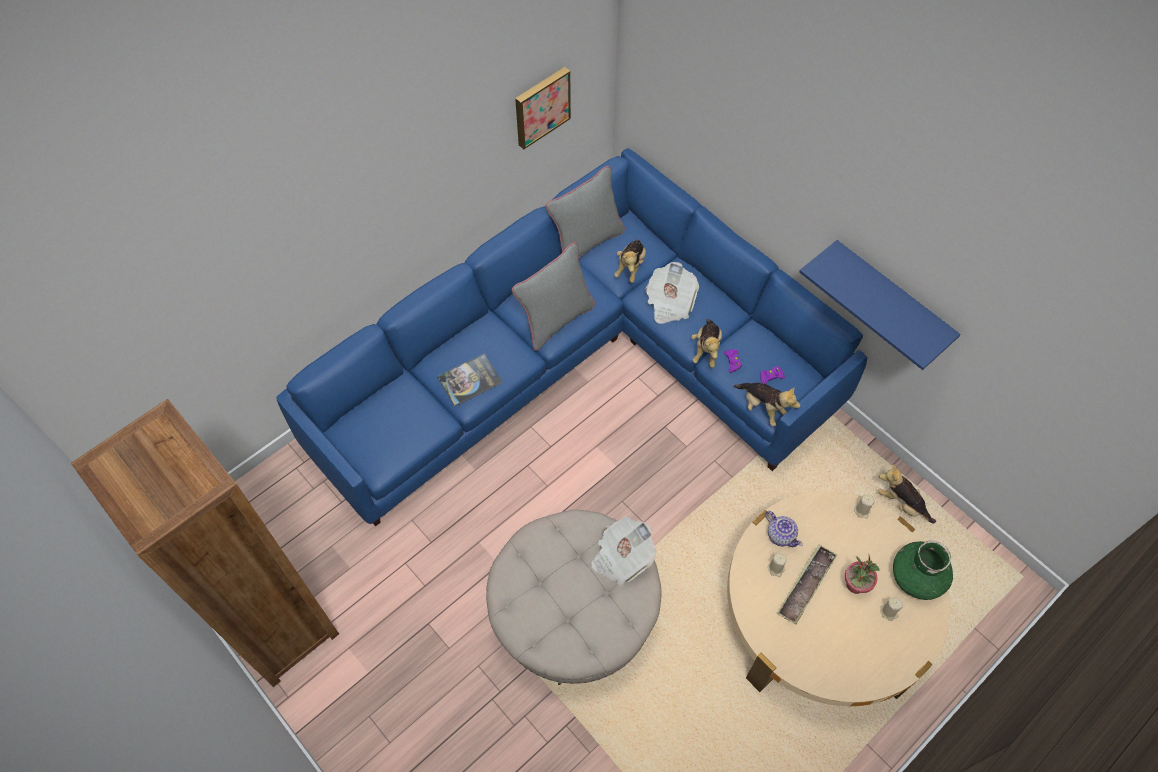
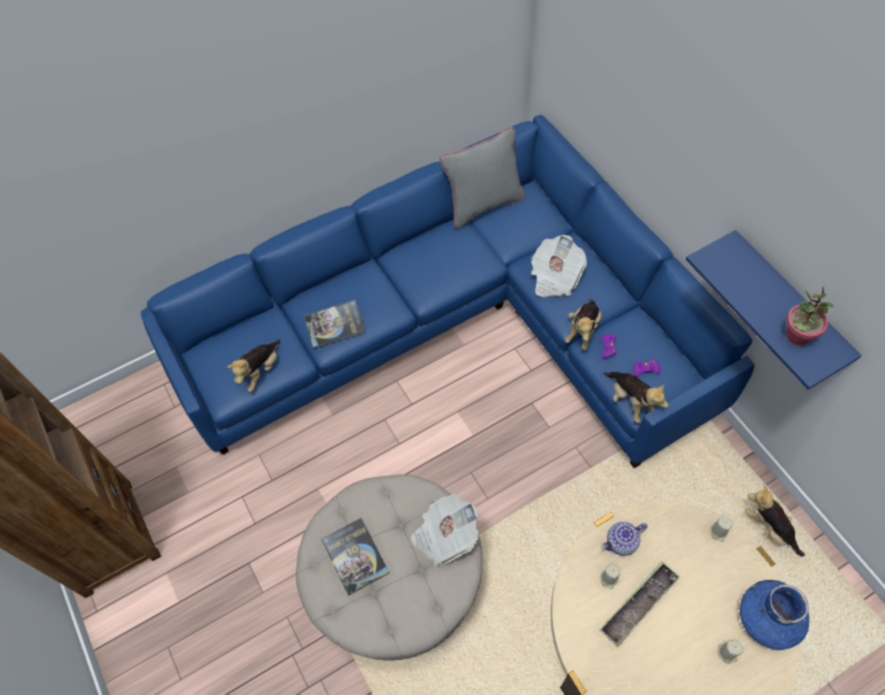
camera: 15 degrees right, 0 degrees up
(541, 106) = (444, 52): picture -> none
(543, 591) = (355, 556): none -> book
(556, 320) = (435, 277): grey pillow -> none
(630, 267) = (522, 235): plush toy -> plush toy (260, 371)
(780, 535) = (622, 542): teapot -> teapot turned 90 degrees clockwise
(855, 585) = (694, 614): potted plant -> potted plant (797, 335)
(917, 577) = (768, 619): green vase -> blue vase

